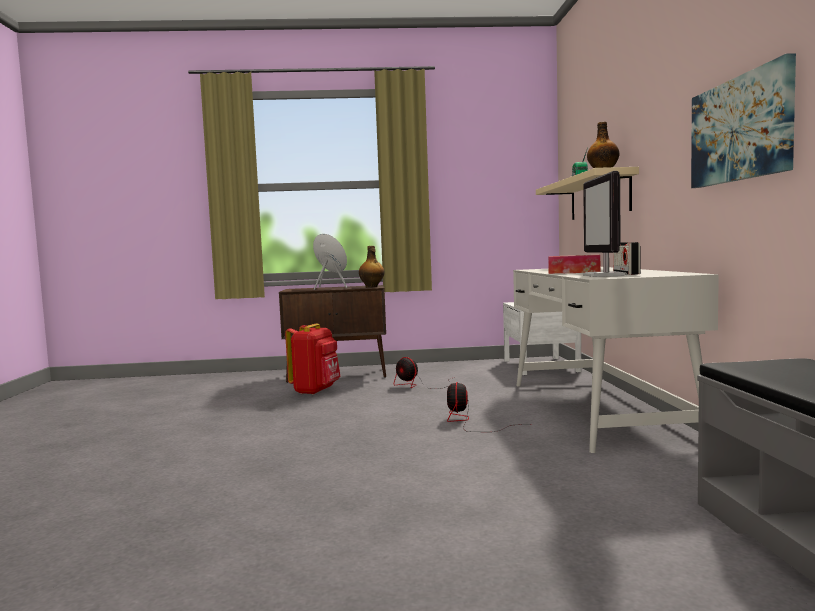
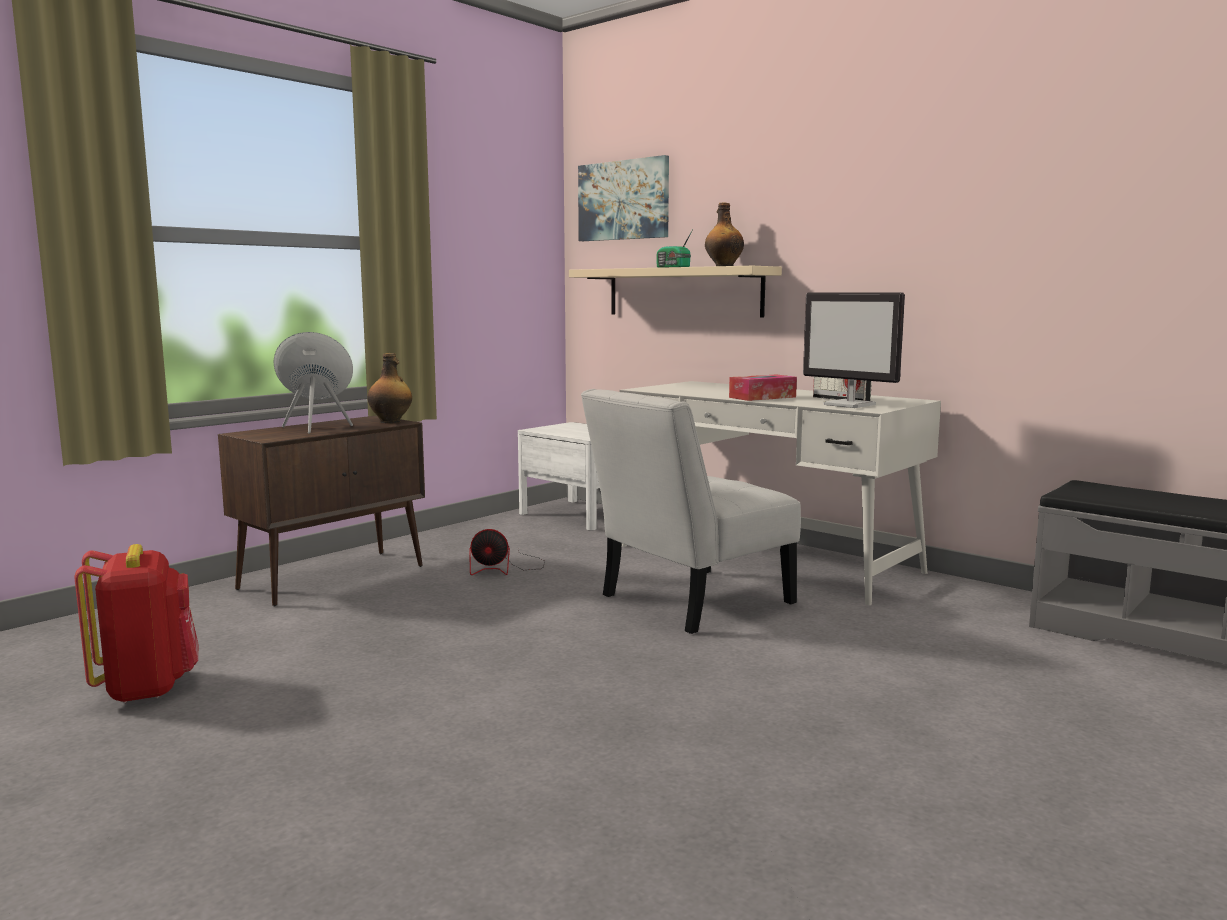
camera: 45 degrees left, 5 degrees up
(315, 391) = (371, 609): red backpack -> red backpack (147, 687)
(469, 421) = (688, 602): fan -> white chair
(740, 129) = (973, 257): picture -> picture (624, 200)

